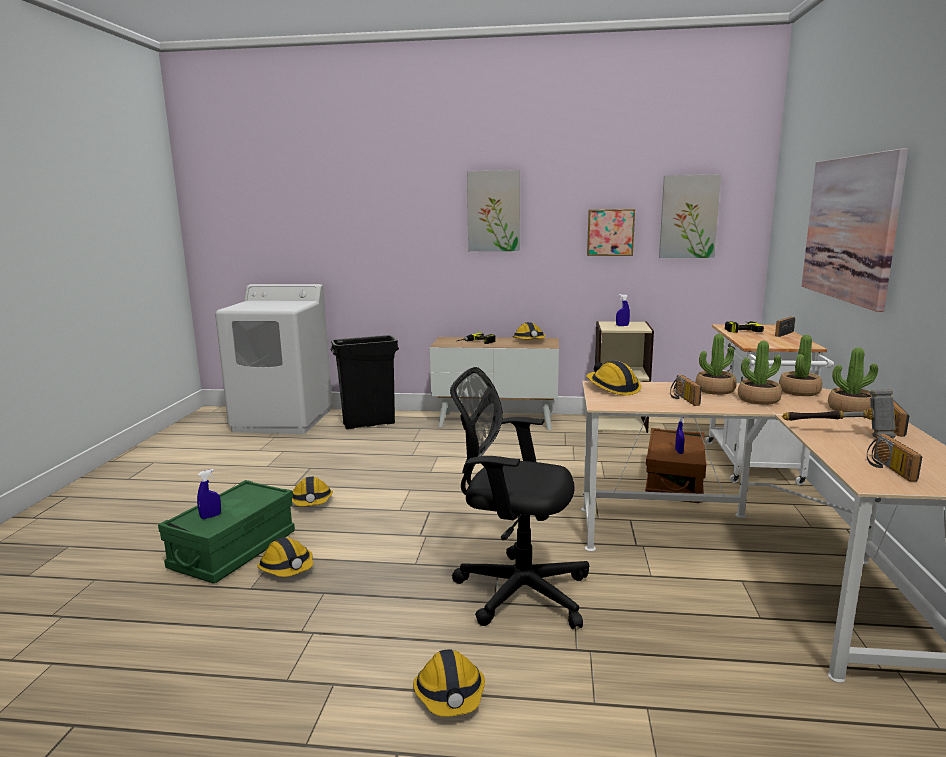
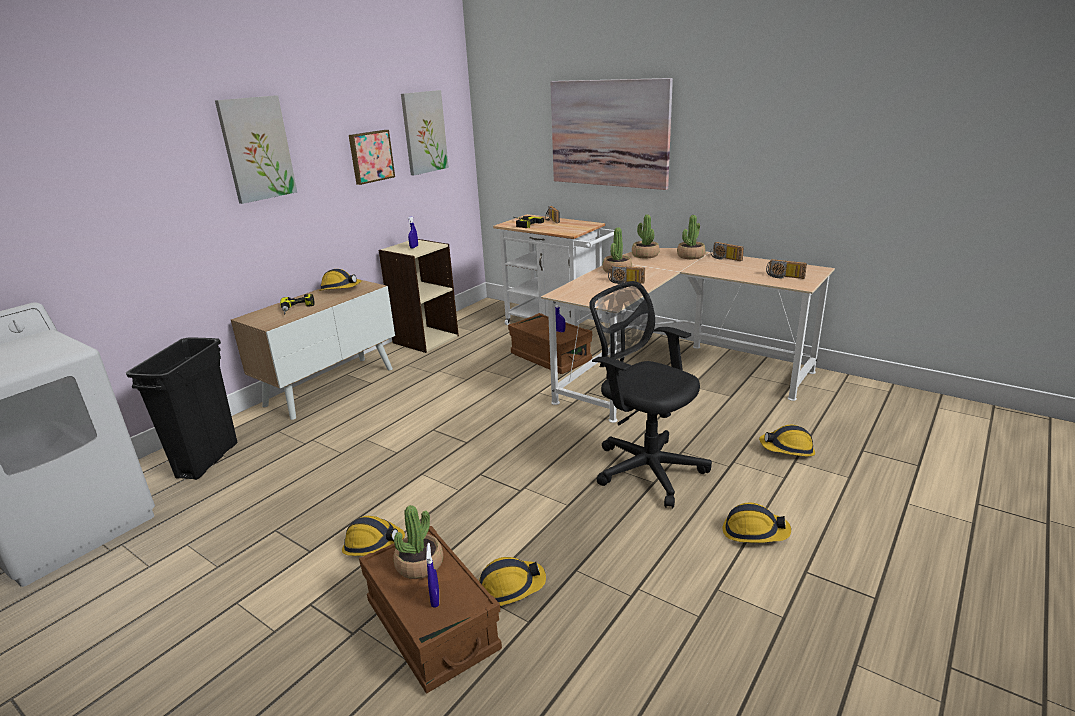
camera: 60 degrees left, 10 degrees up
(234, 550) = (432, 626): green storage box -> brown storage box
(516, 590) = (645, 467): black office chair -> black office chair turned 90 degrees clockwise
(612, 388) = (574, 293): hard hat -> hard hat (787, 449)
(758, 400) = (649, 267): potted plant -> potted plant (419, 564)
(839, 434) = (727, 269): hammer -> none

